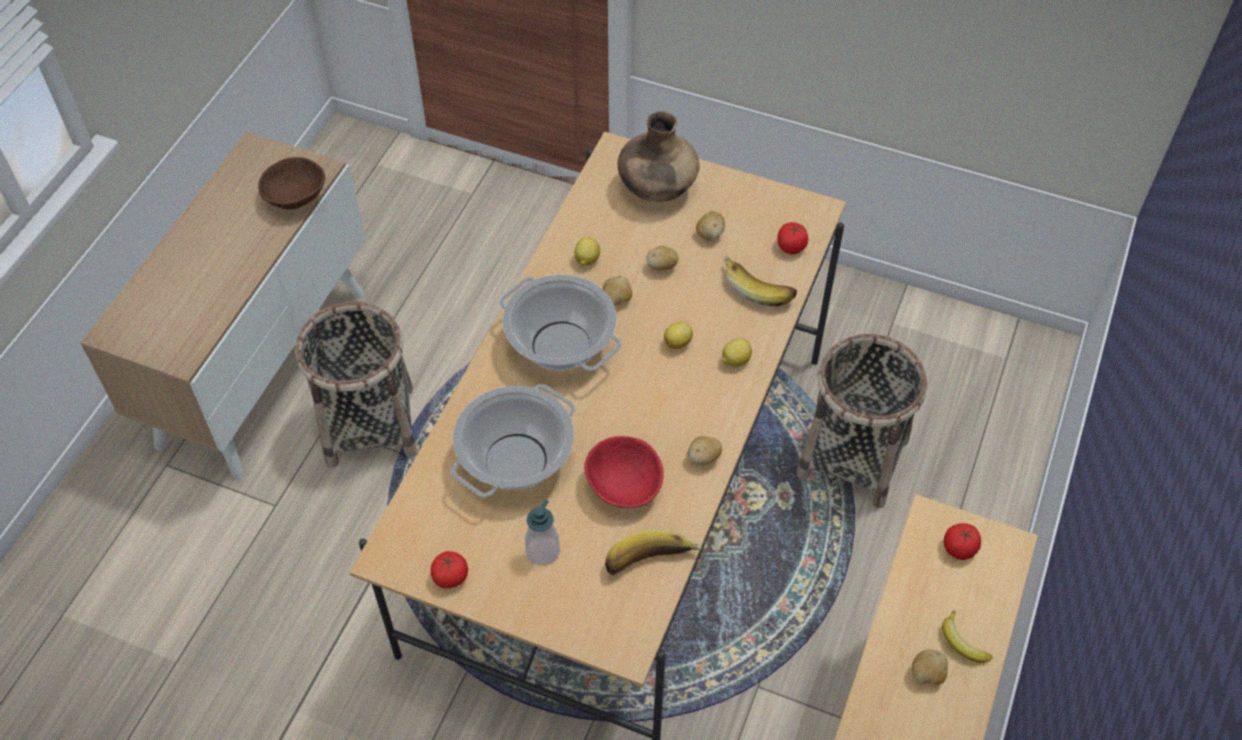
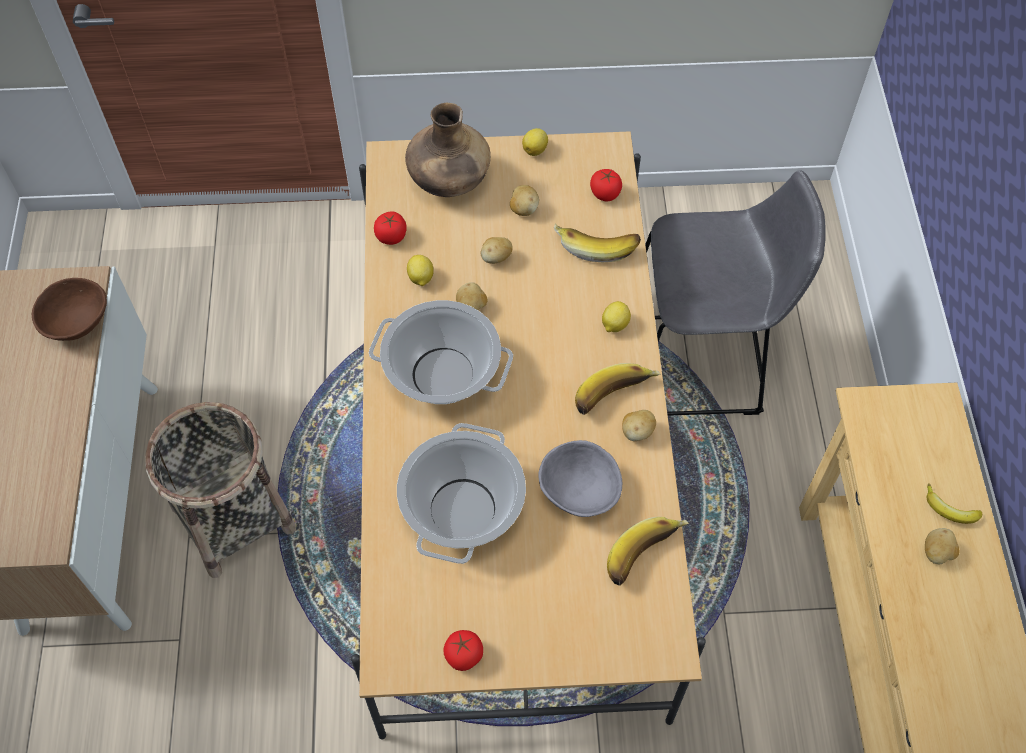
camera: 25 degrees left, 5 degrees up
(543, 551) = (538, 589): soap dispenser -> none
(624, 486) = (579, 491): red bowl -> grey bowl
(678, 343) = (553, 328): lemon -> lemon (535, 149)
(700, 422) = (615, 398): none -> banana
(852, 458) = (697, 366): basket -> grey stool
(959, 548) = (901, 423): tomato -> tomato (391, 236)

